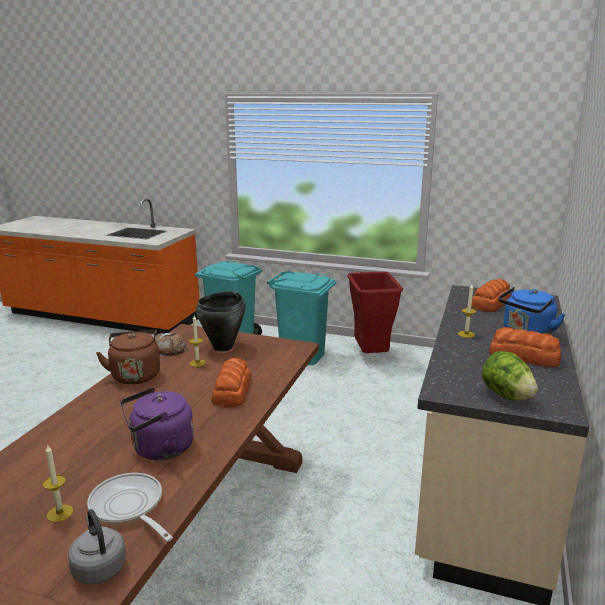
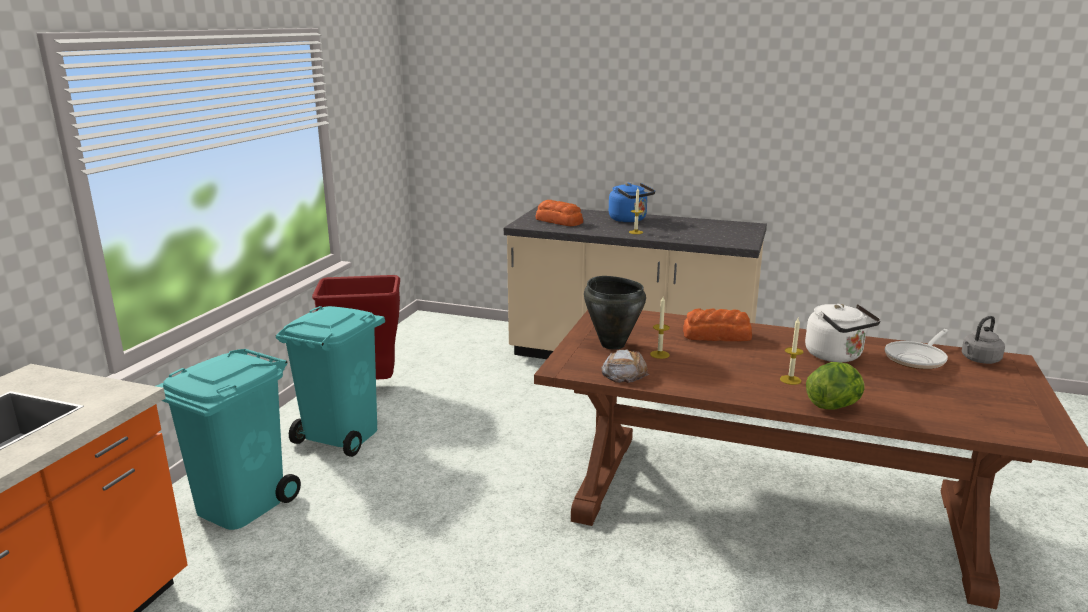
camera: 90 degrees left, 0 degrees up
(60, 513) = (949, 381): candle -> candle (790, 380)
(135, 375) = (703, 383): brown kettle -> none
(159, 449) = (836, 356): purple kettle -> white kettle
(506, 395) = (740, 232): lettuce -> lettuce (834, 406)
(524, 357) = (674, 224): bread -> none

